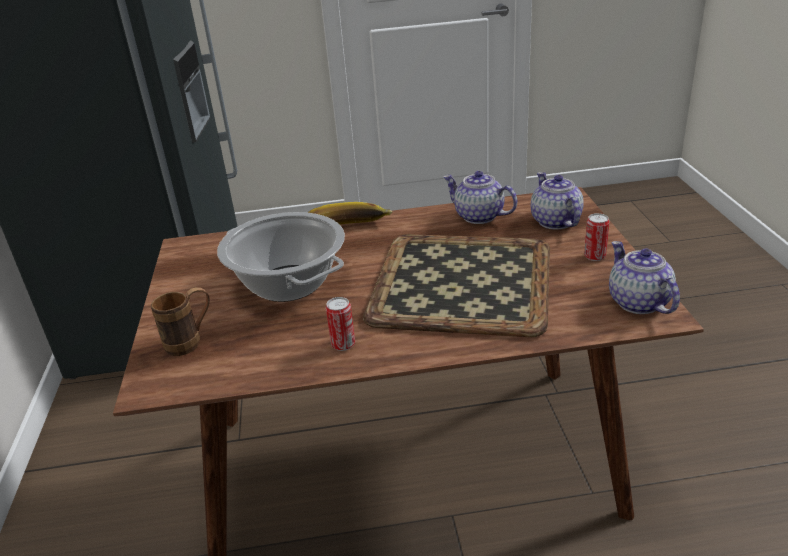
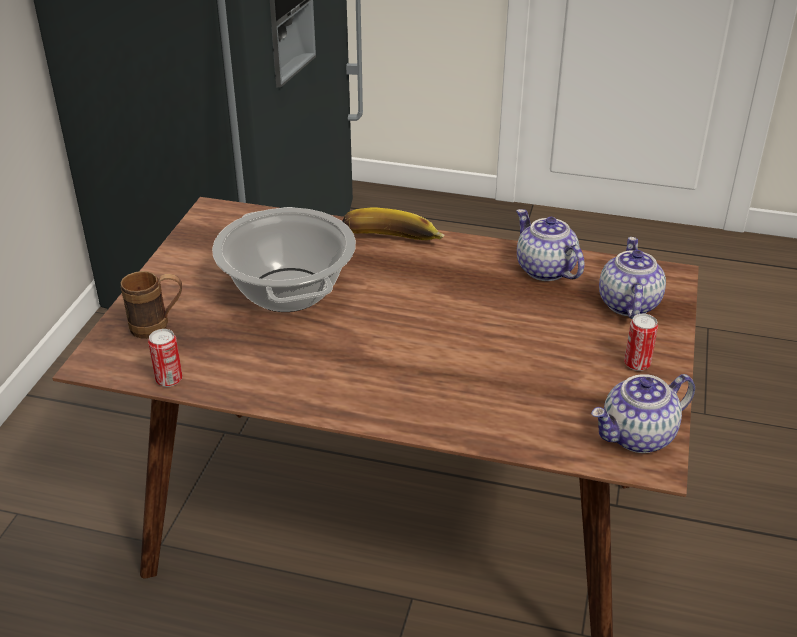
camera: 20 degrees right, 5 degrees up
(343, 344) = (295, 379): can -> can (169, 379)
(460, 282) = (462, 347): tray -> none
(637, 302) = (638, 436): teapot -> teapot turned 120 degrees counterclockwise

